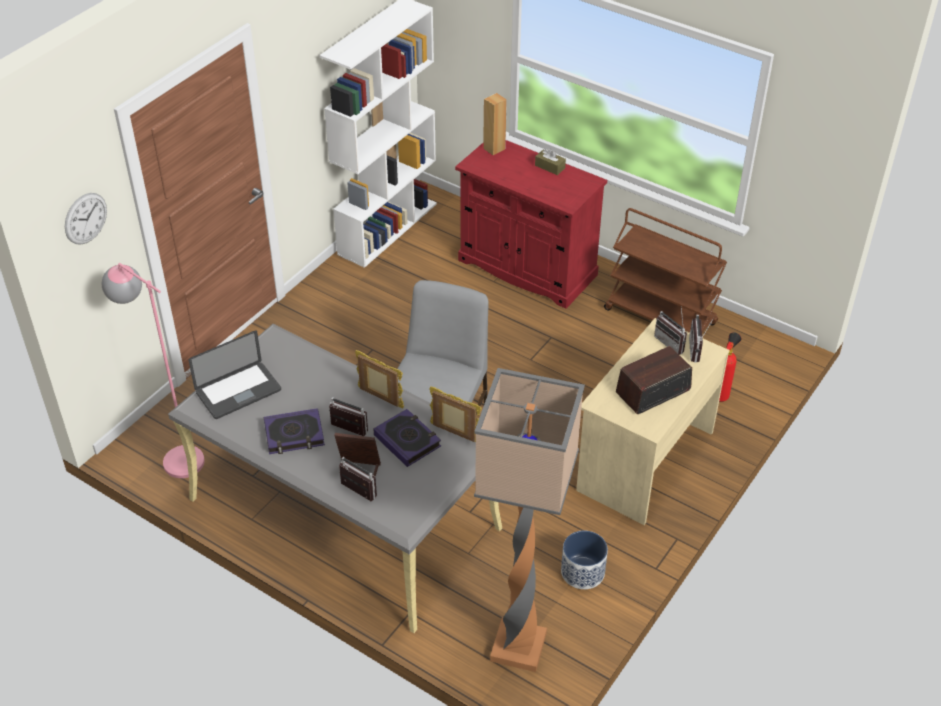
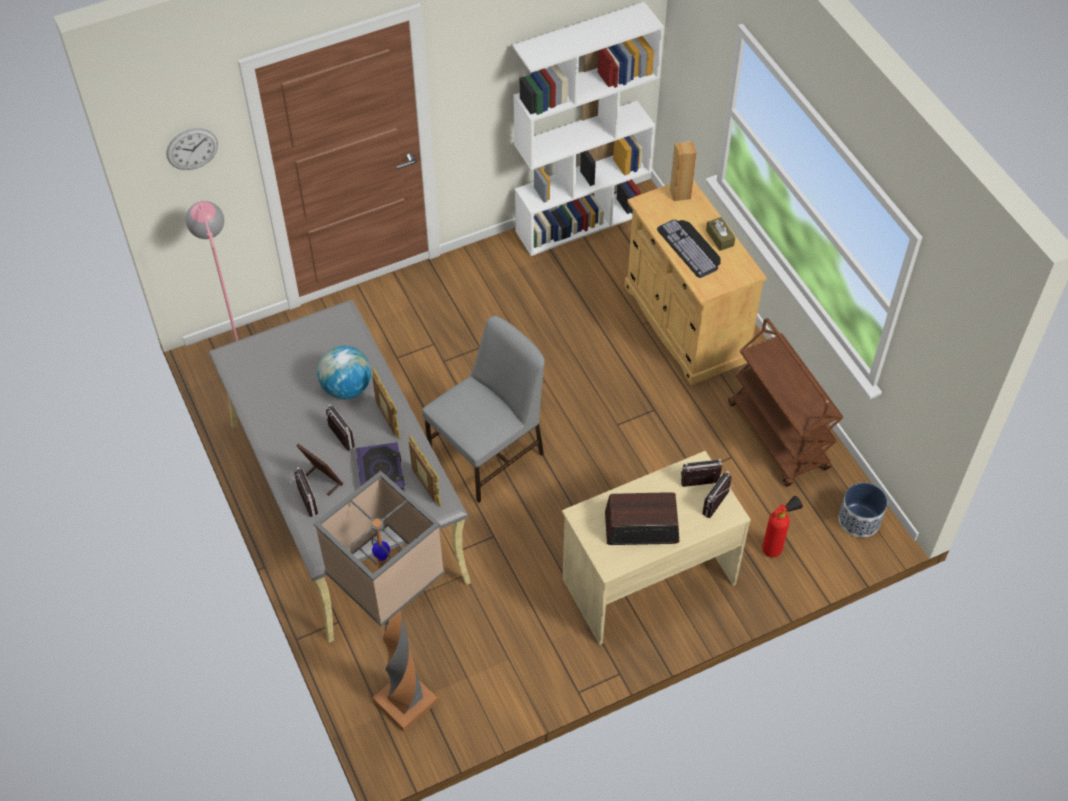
camera: 30 degrees right, 10 degrees up
(238, 391) = (276, 356): laptop -> none
(294, 435) = (292, 421): book -> none
(324, 390) = (346, 388): none -> globe
(527, 268) = (685, 323): red cabinet -> beige cabinet
(533, 180) = (691, 247): none -> keyboard
(583, 572) = (510, 662): planter -> planter (859, 520)
(672, 343) = (700, 485): radio -> radio turned 90 degrees clockwise

